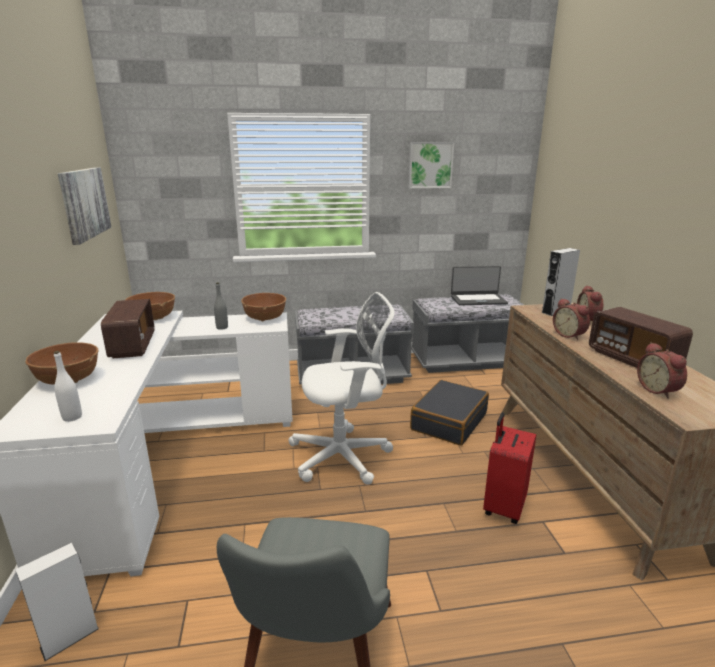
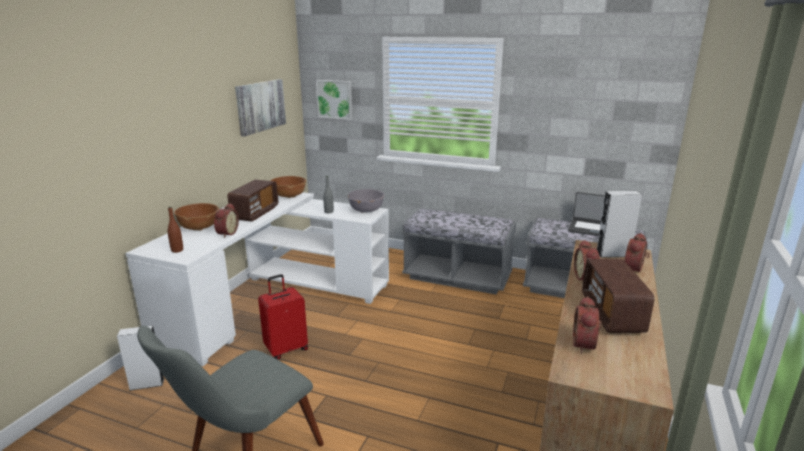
camera: 30 degrees right, 0 degrees up
(72, 417) = (177, 250): white bottle -> brown bottle
(123, 378) = (226, 233): none -> alarm clock
(265, 318) = (366, 210): brown bowl -> grey bowl
(344, 456) = (389, 338): white office chair -> none
(430, 165) = (561, 88): picture -> picture (335, 99)
(448, 421) = (502, 338): black suitcase -> none
(503, 507) = (475, 419): red suitcase -> red suitcase (286, 349)

